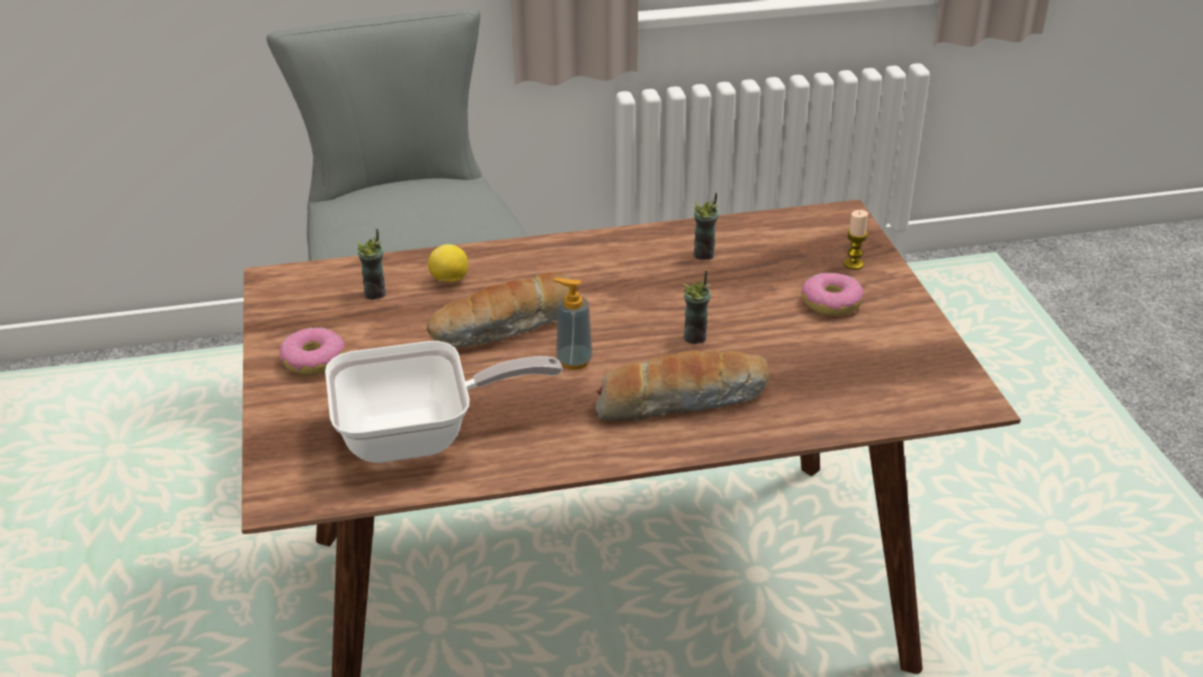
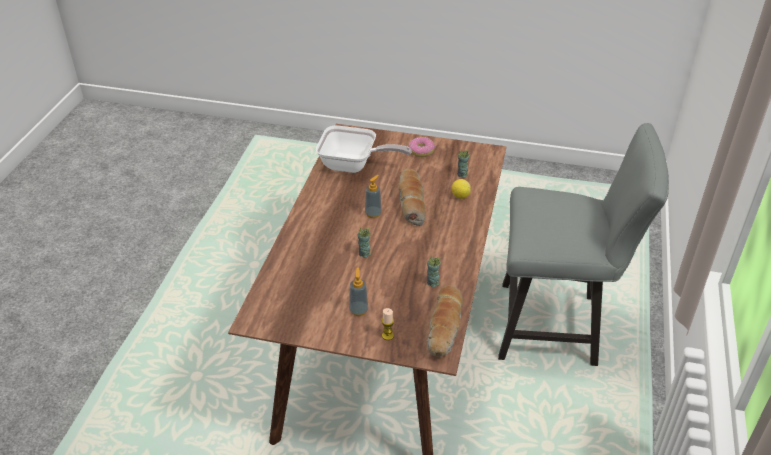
camera: 115 degrees right, 5 degrees up
(421, 437) = (354, 165): frying pan -> frying pan turned 90 degrees counterclockwise
(681, 400) = (324, 234): bread -> bread (445, 328)
(831, 303) = (358, 310): donut -> soap dispenser

